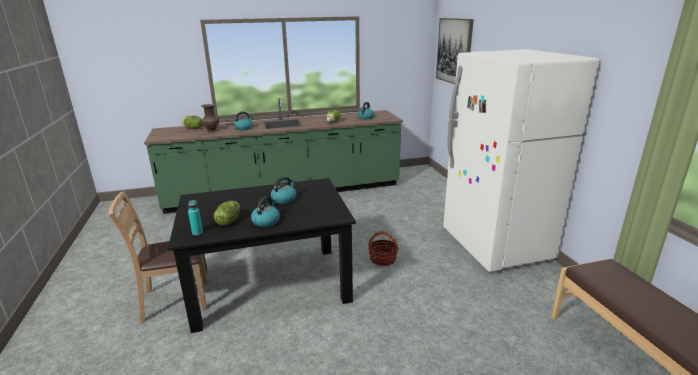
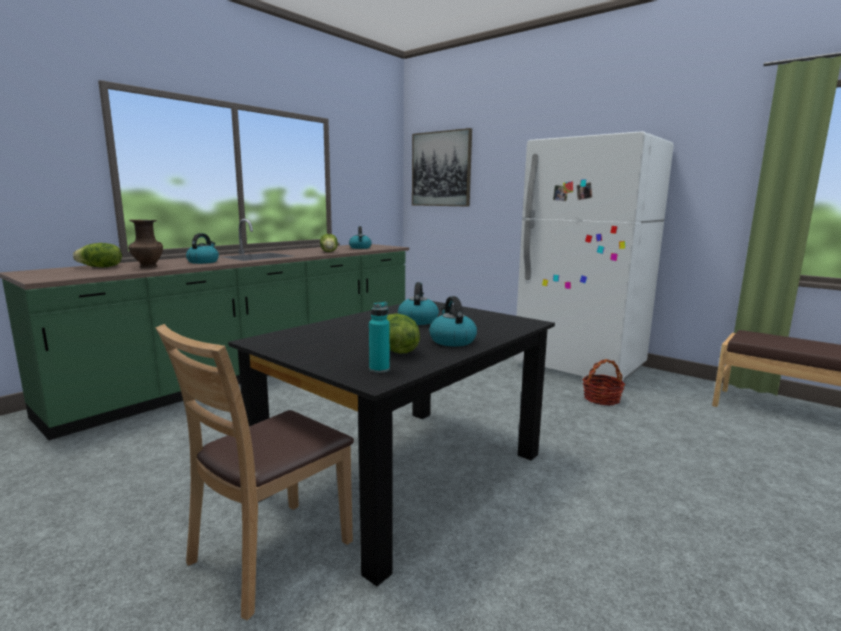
camera: 35 degrees left, 10 degrees down
(382, 259) = (498, 404): basket -> basket (601, 399)

